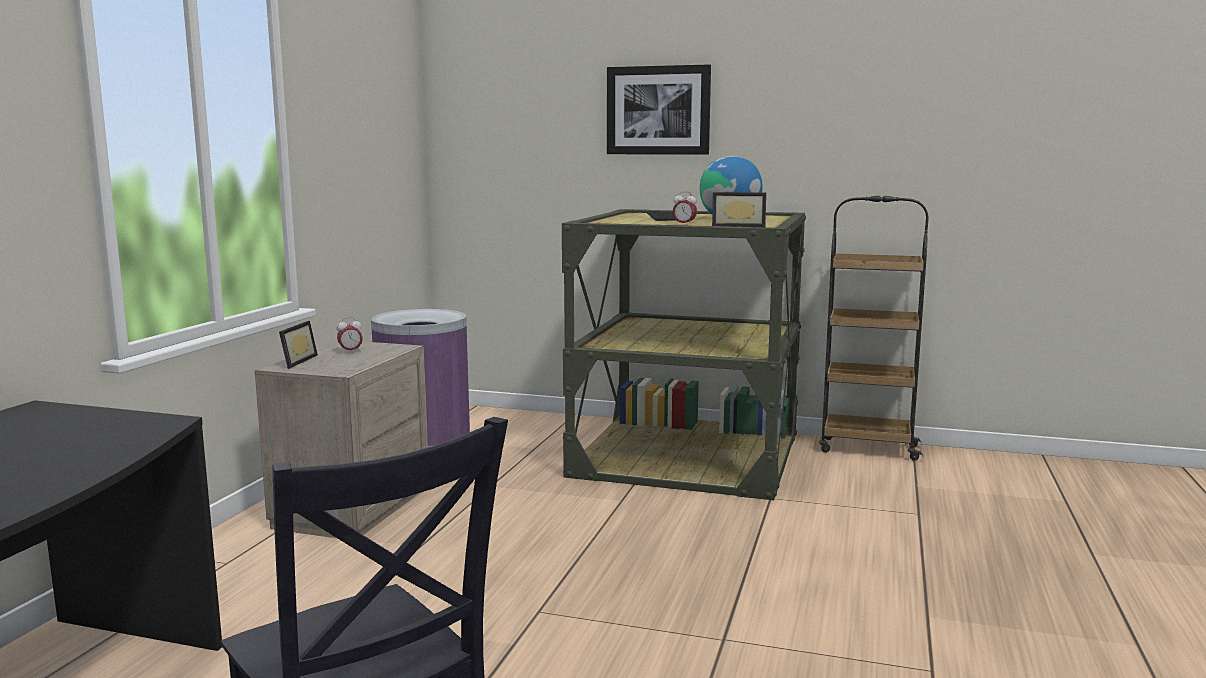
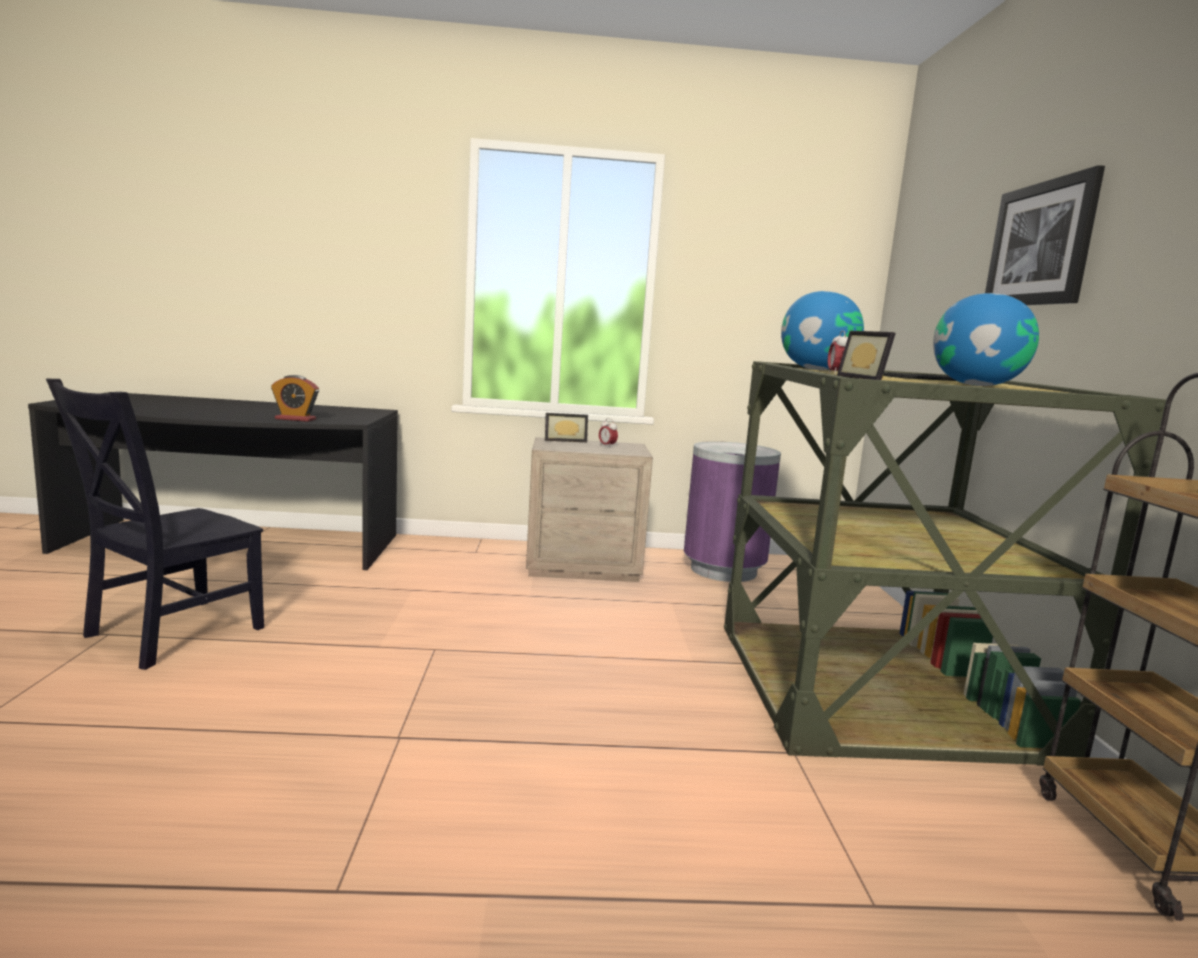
camera: 70 degrees right, 0 degrees up
(101, 452) = (295, 419): none -> alarm clock
(618, 223) = (816, 369): none -> globe

